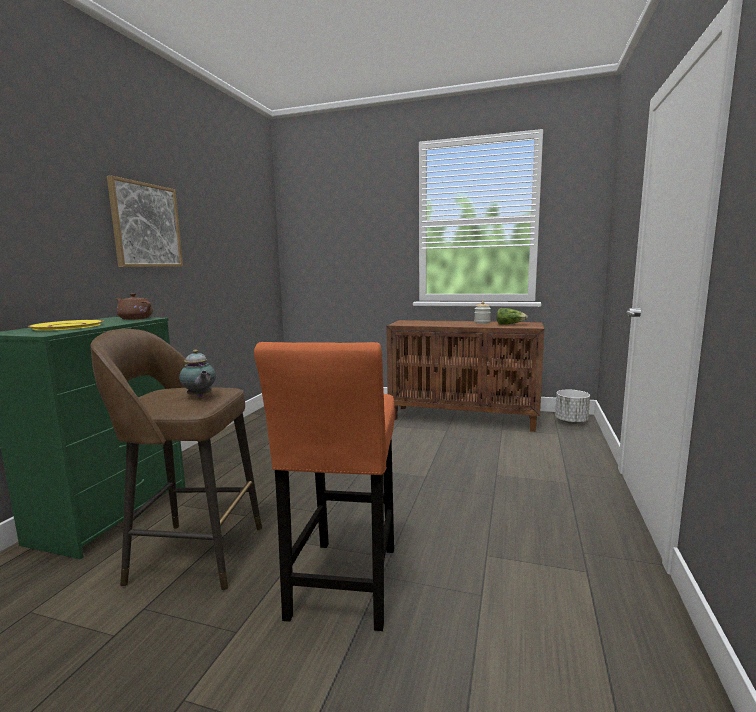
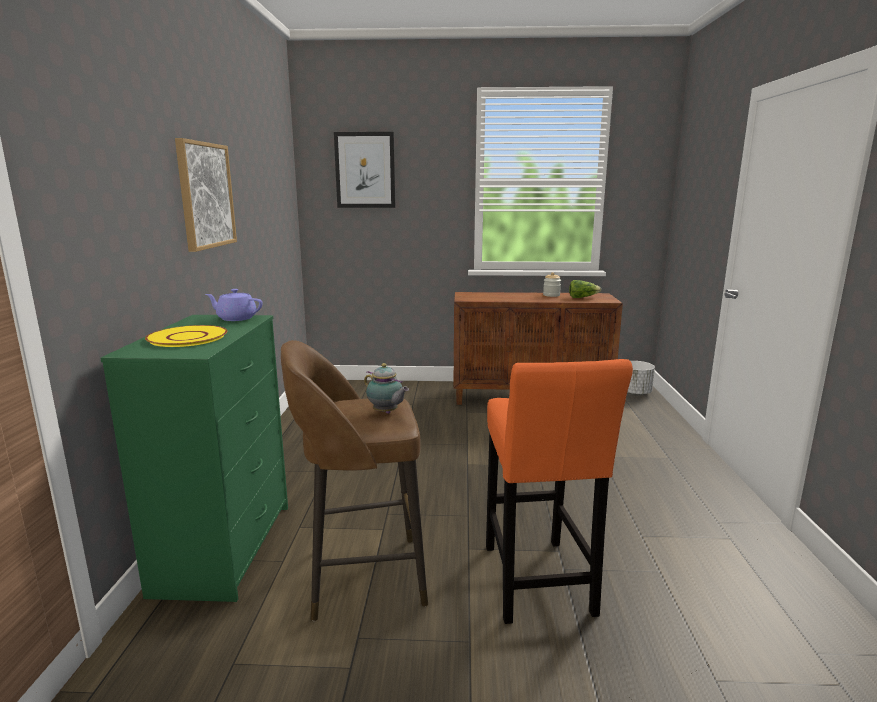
camera: 15 degrees left, 5 degrees up
(135, 318) = (236, 318): brown teapot -> purple teapot
(329, 218) = (365, 170): none -> picture

